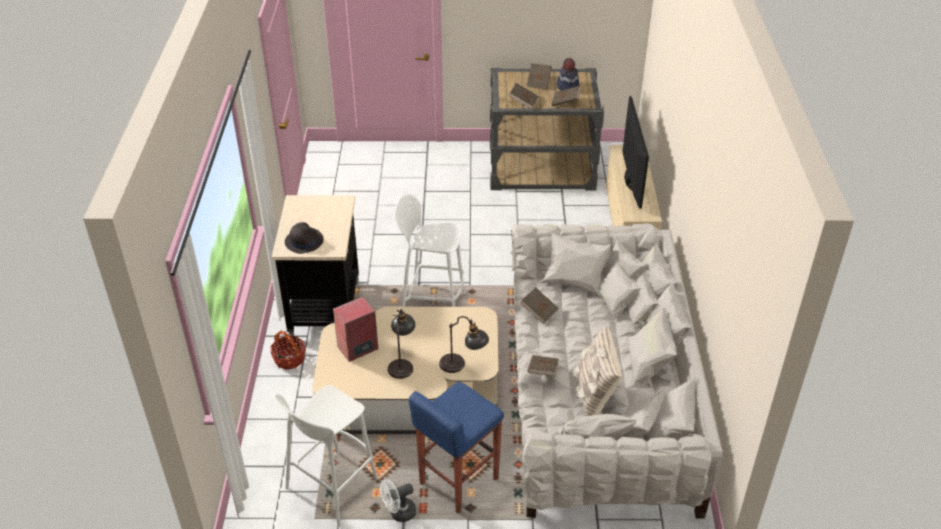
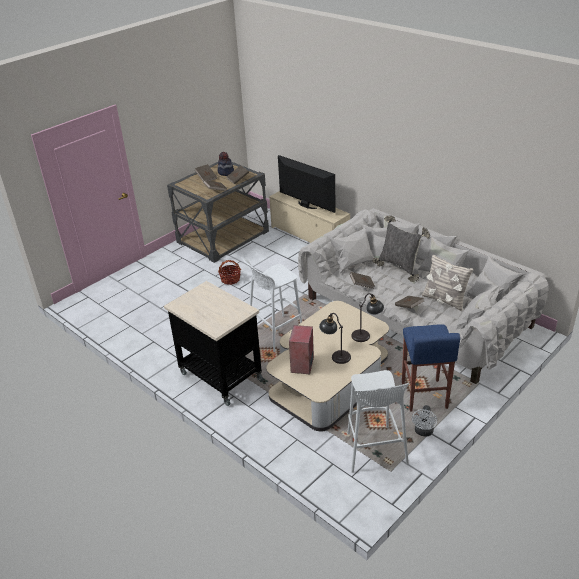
camera: 45 degrees left, 5 degrees down
(289, 359) = (243, 414): basket -> basket (230, 279)
(304, 241) = (220, 318): black hat -> none
(608, 326) = (400, 270): none -> pillow

